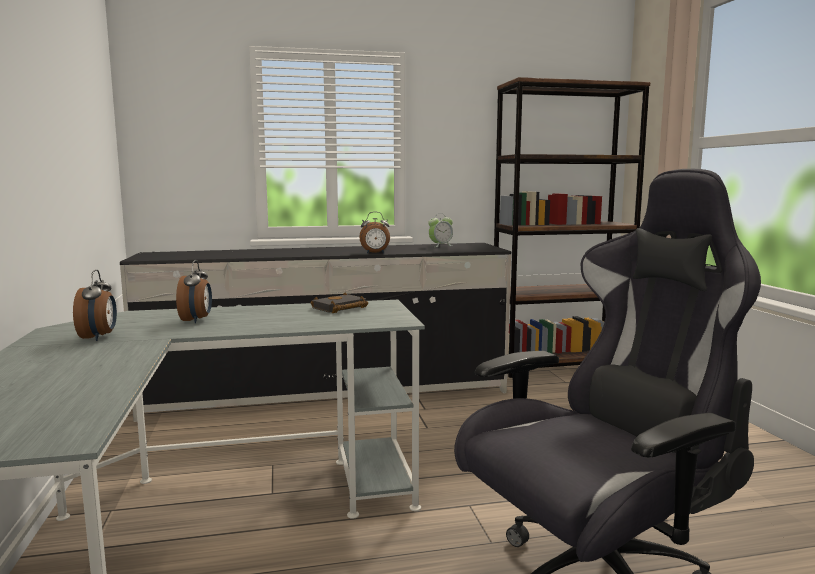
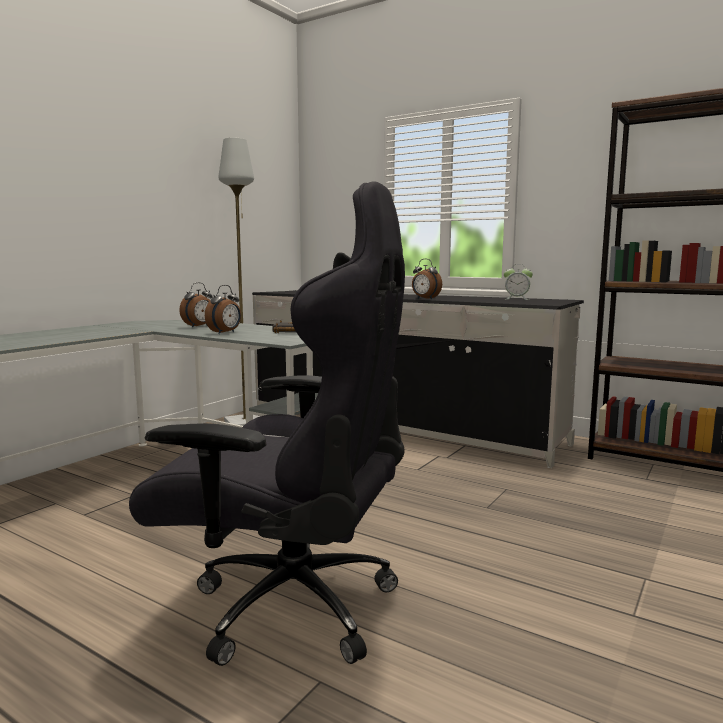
camera: 45 degrees right, 0 degrees up
(99, 337) = (132, 326): alarm clock -> alarm clock (225, 333)
(149, 439) = (245, 423): none -> grey floor lamp

